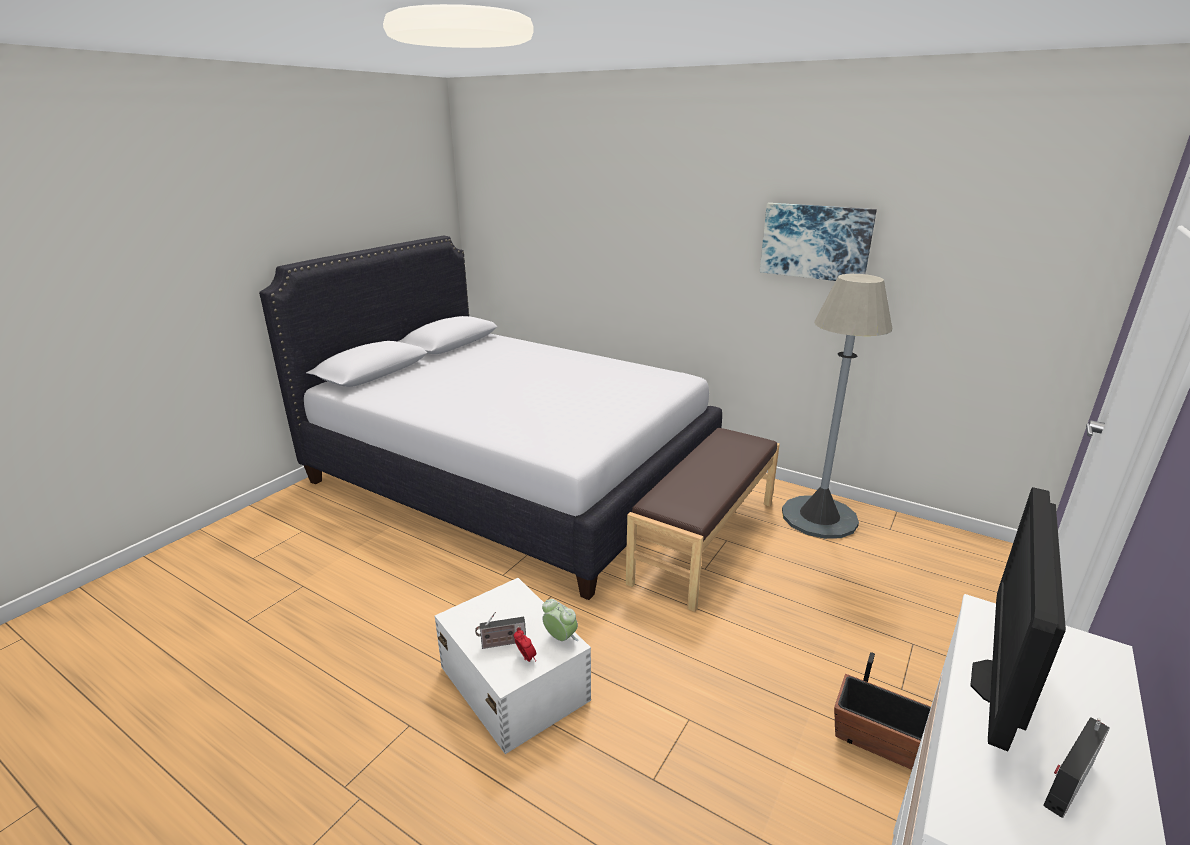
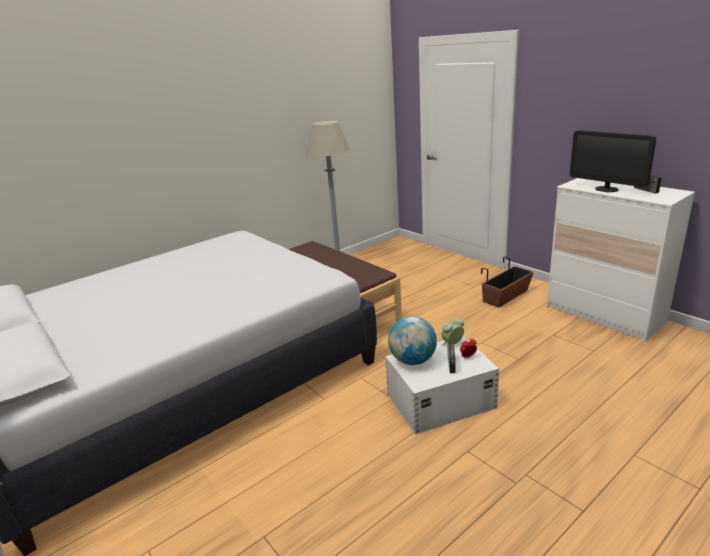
camera: 70 degrees left, 0 degrees up
(509, 603) = (413, 361): none -> globe
(815, 241) = (271, 113): picture -> none

